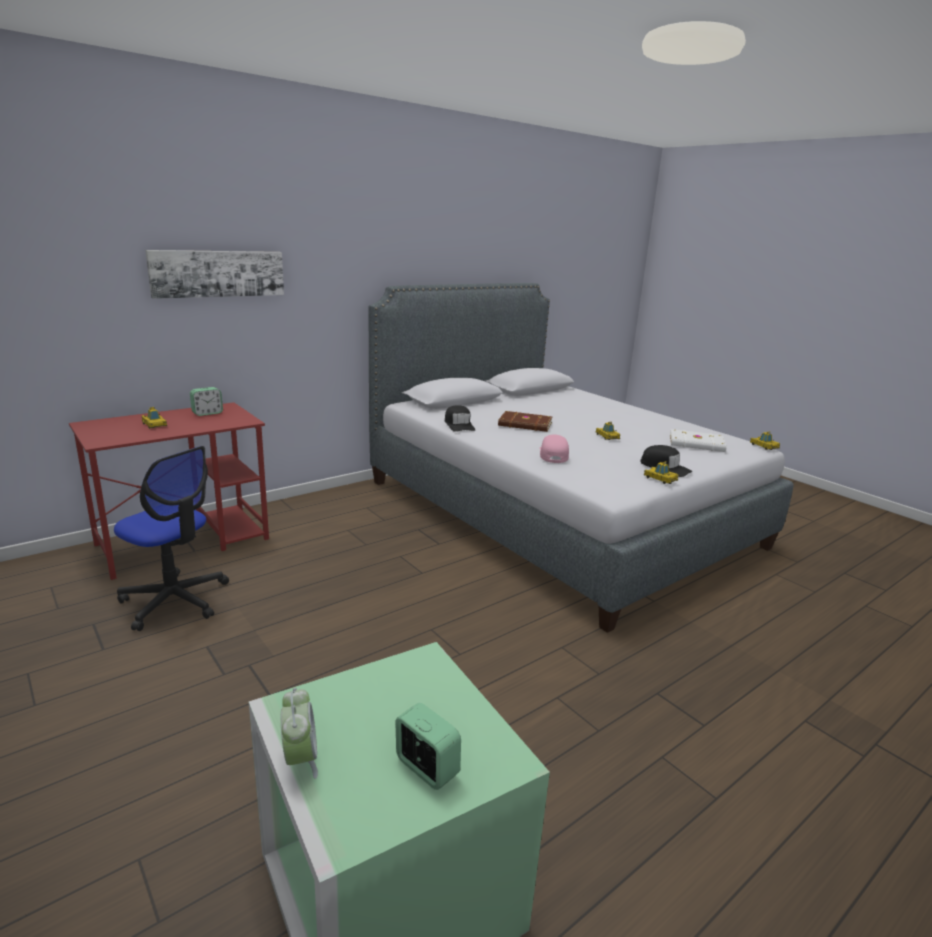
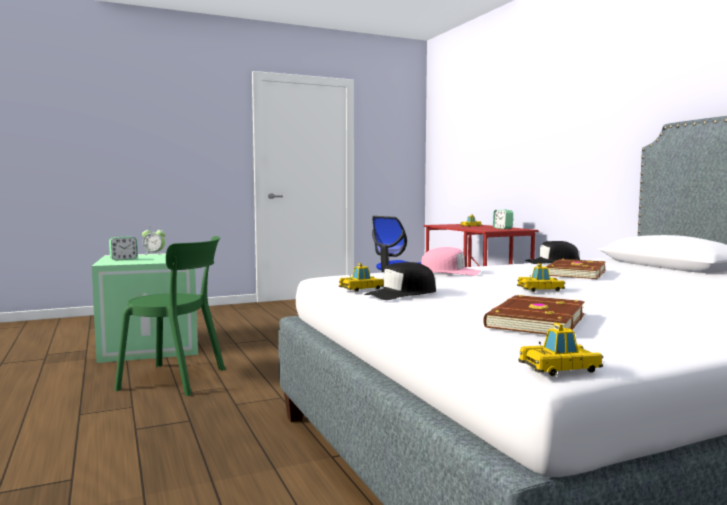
camera: 105 degrees right, 15 degrees down
(218, 273) = (544, 128): picture -> none
(555, 754) = (177, 379): none -> green chair
(697, 444) = (534, 321): white book -> brown book

